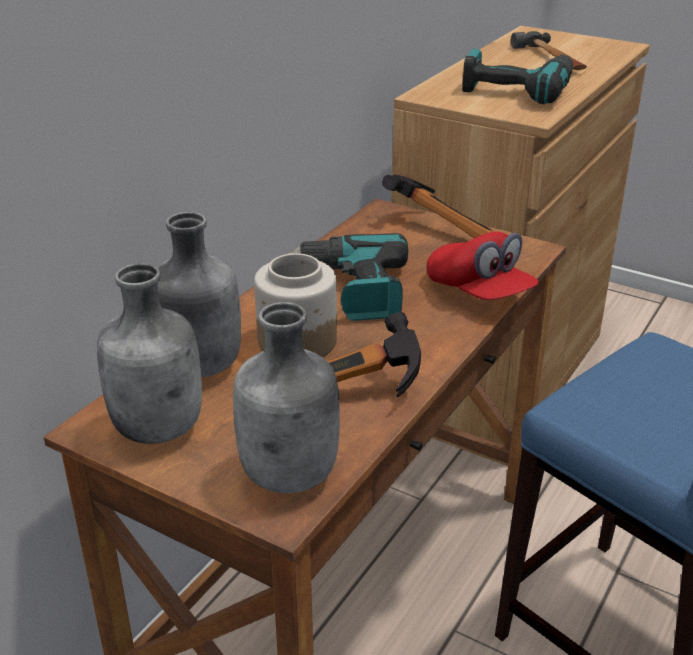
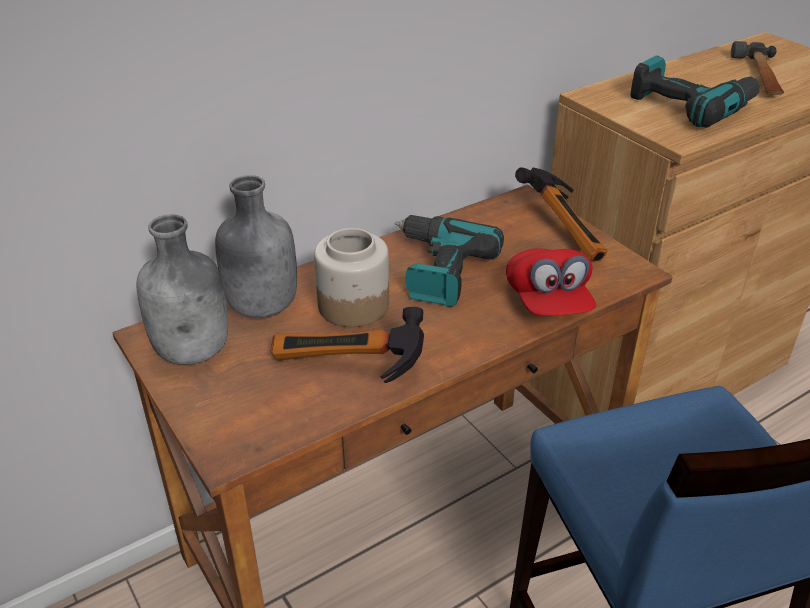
camera: 25 degrees right, 5 degrees up
(291, 475) = (258, 424): grey bottle -> none

